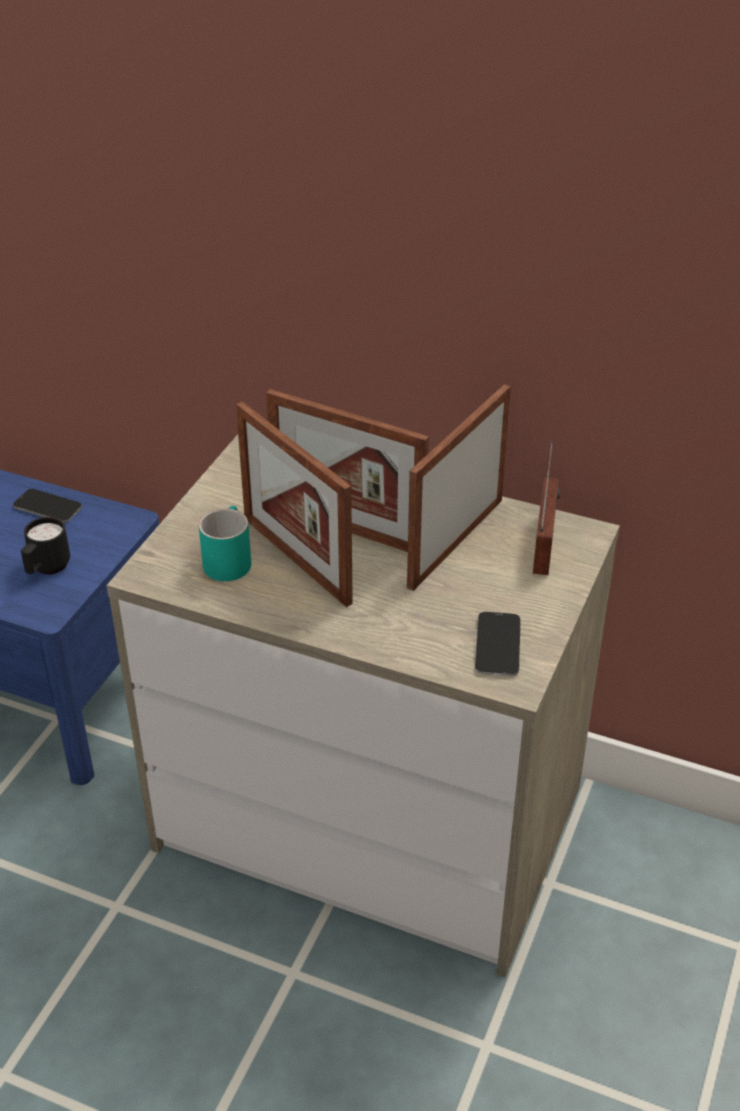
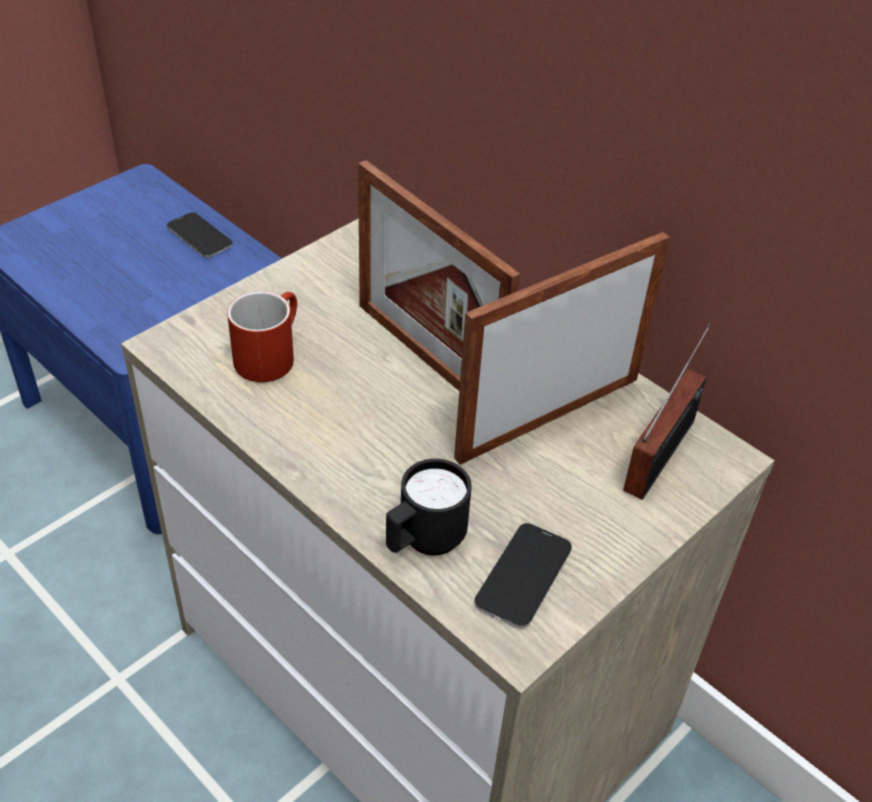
camera: 20 degrees right, 5 degrees up
(47, 569) = (159, 302): black mug -> black mug (424, 541)
(227, 559) = (269, 354): turquoise mug -> red mug
(296, 559) = (346, 379): picture frame -> none

